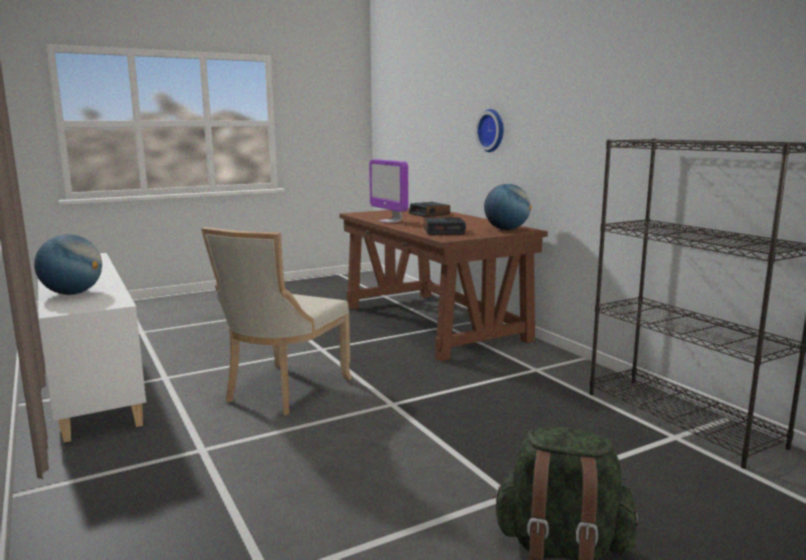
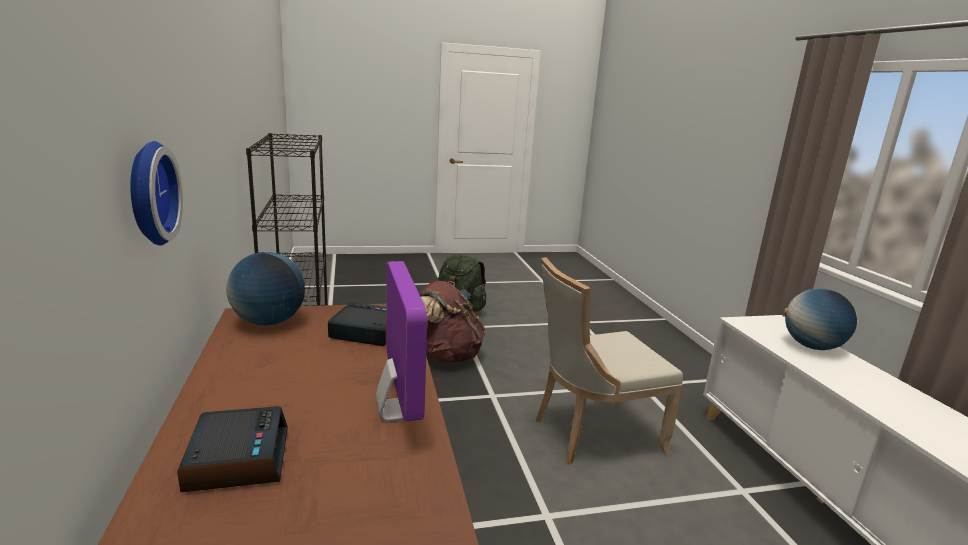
camera: 165 degrees left, 5 degrees up
(283, 391) = (592, 434): beige chair -> beige chair turned 150 degrees counterclockwise
(480, 438) = (447, 355): none -> brown backpack

